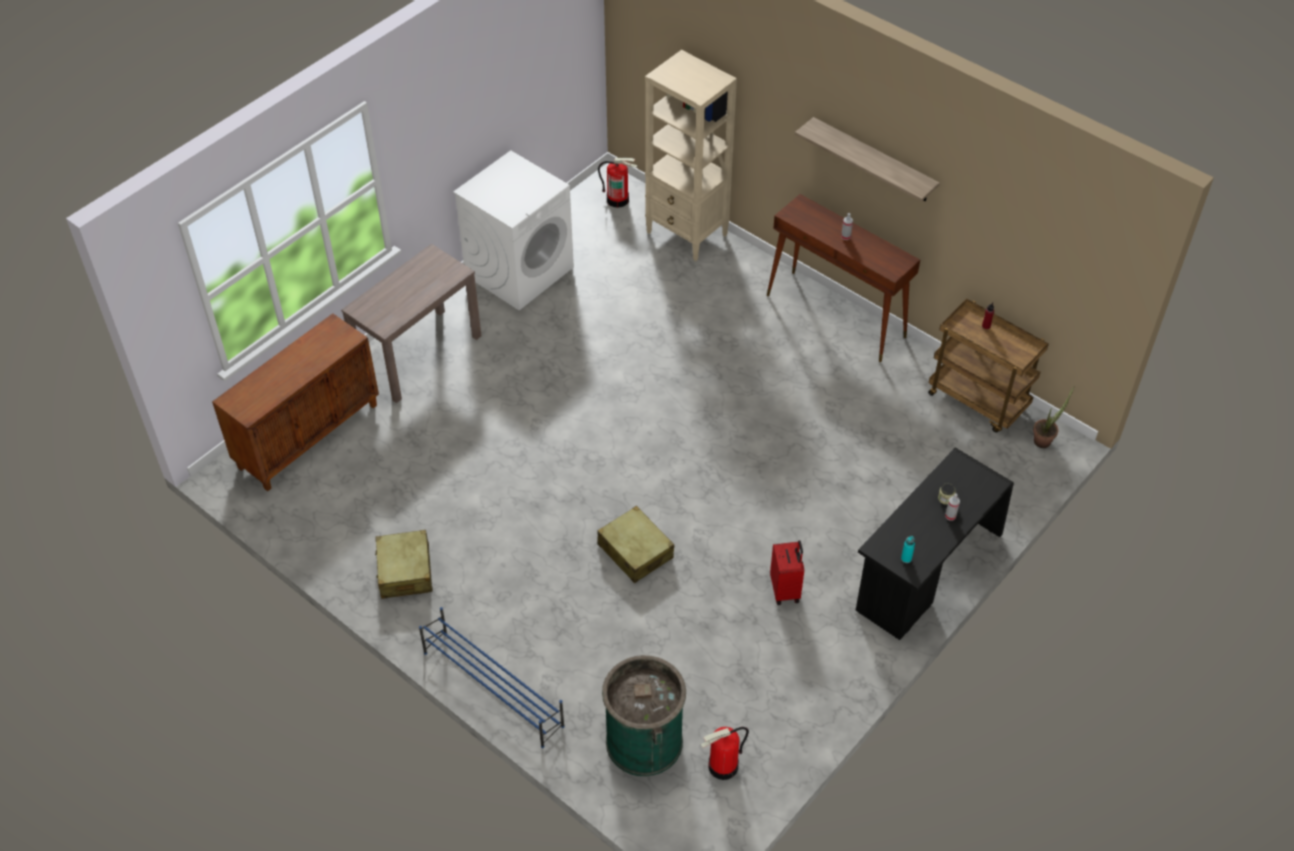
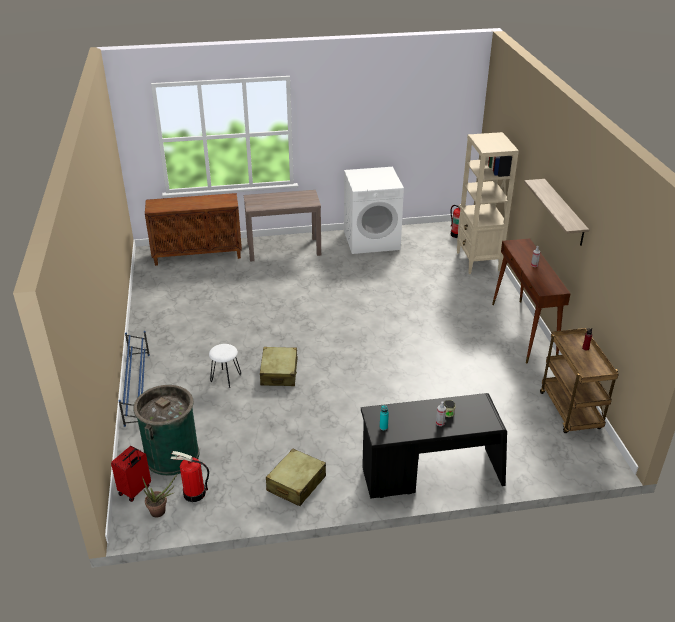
camera: 40 degrees right, 15 degrees down
(405, 572) = (166, 322): beige suitcase -> beige suitcase (296, 484)
(581, 601) = (225, 378): none -> white stool
(786, 590) = (335, 435): red suitcase -> red suitcase (135, 490)
(1044, 439) = (596, 454): potted plant -> potted plant (161, 511)

